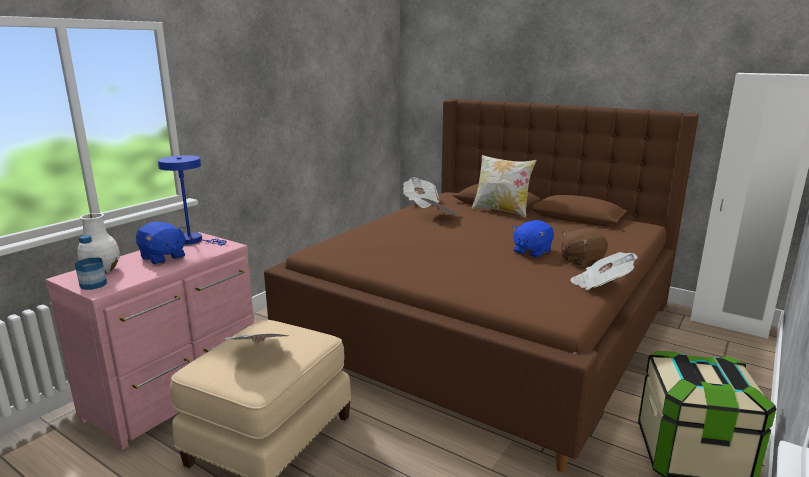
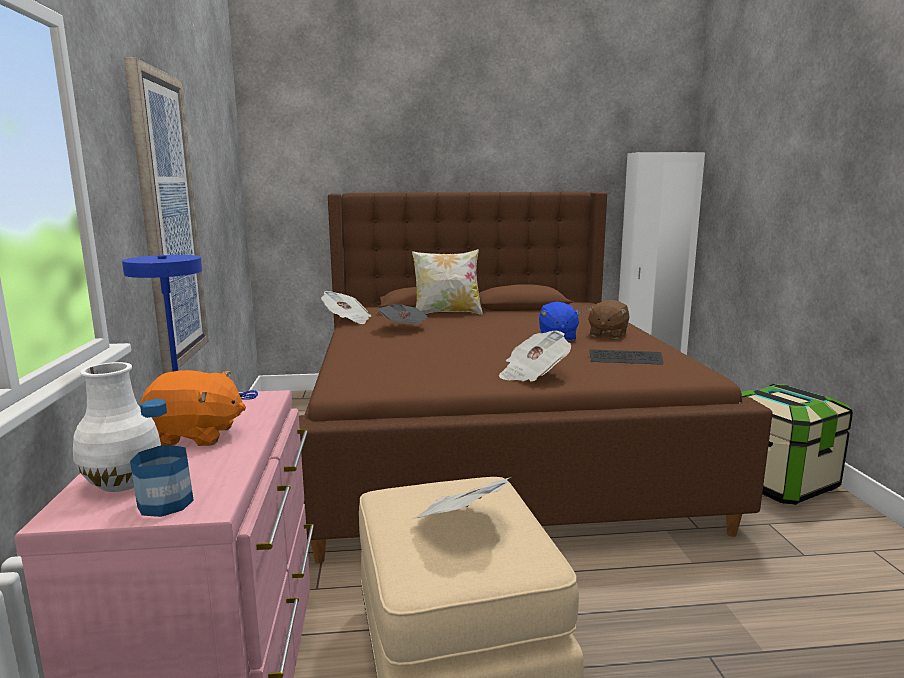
camera: 40 degrees left, 5 degrees down
(162, 258) = (195, 436): blue plush toy -> orange plush toy
(270, 124) = (167, 221): none -> picture
(535, 285) = (625, 359): none -> keyboard
(601, 285) = (665, 347): newspaper -> newspaper (532, 374)

